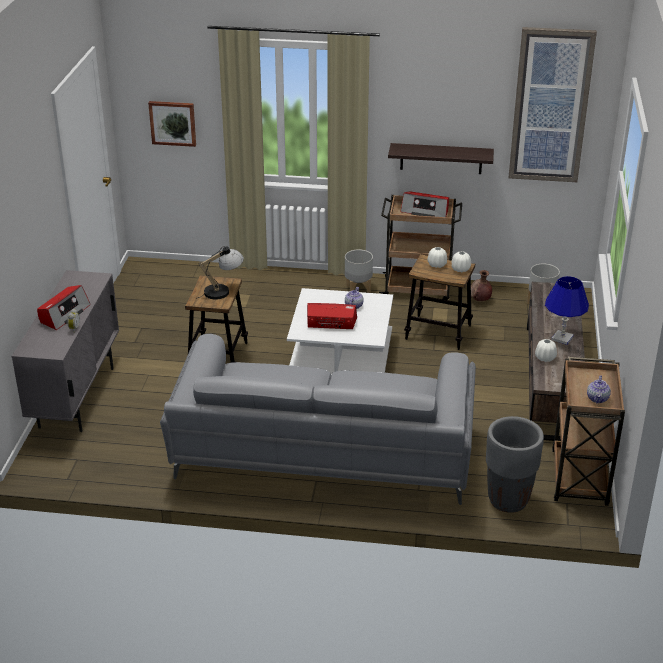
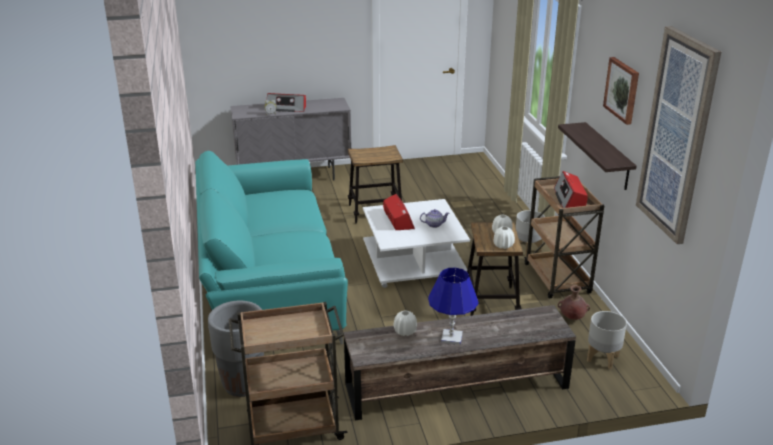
camera: 70 degrees right, 5 degrees down
(173, 123) = (507, 47): picture -> picture (622, 90)
(223, 291) = (379, 157): table lamp -> none
(321, 456) = (268, 279): grey sofa -> turquoise sofa
(598, 399) = (269, 334): teapot -> none

